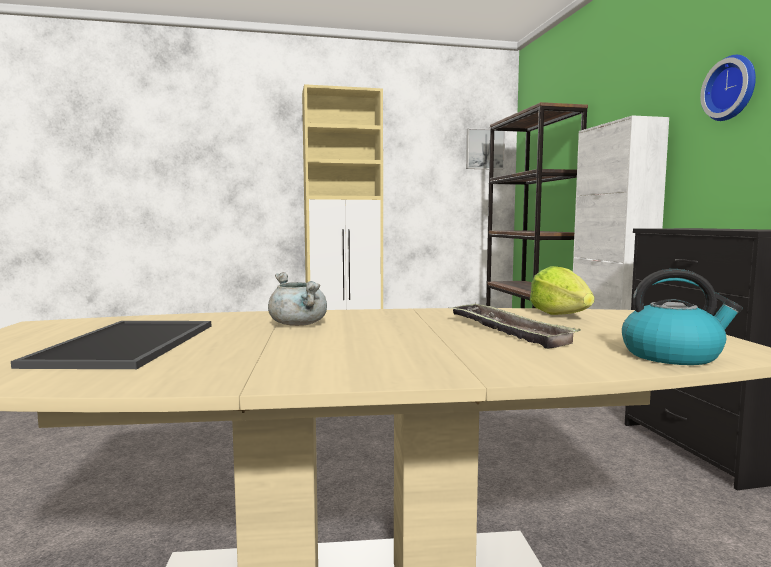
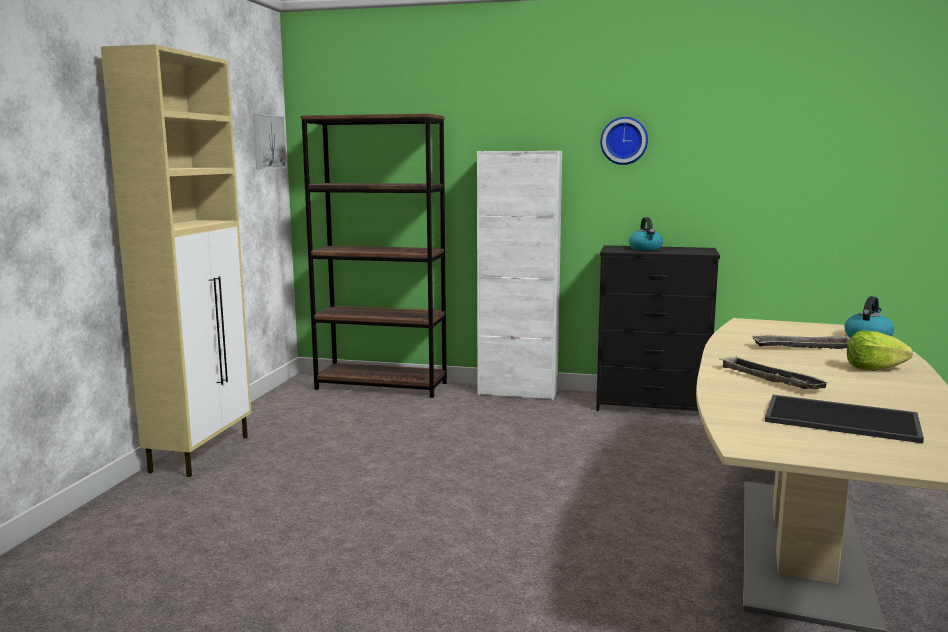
camera: 65 degrees left, 5 degrees up
(299, 324) = (770, 379): grey cooking pot -> tray
(560, 314) = (747, 331): lettuce -> lettuce (873, 368)
(713, 228) = (645, 249): none -> kettle

